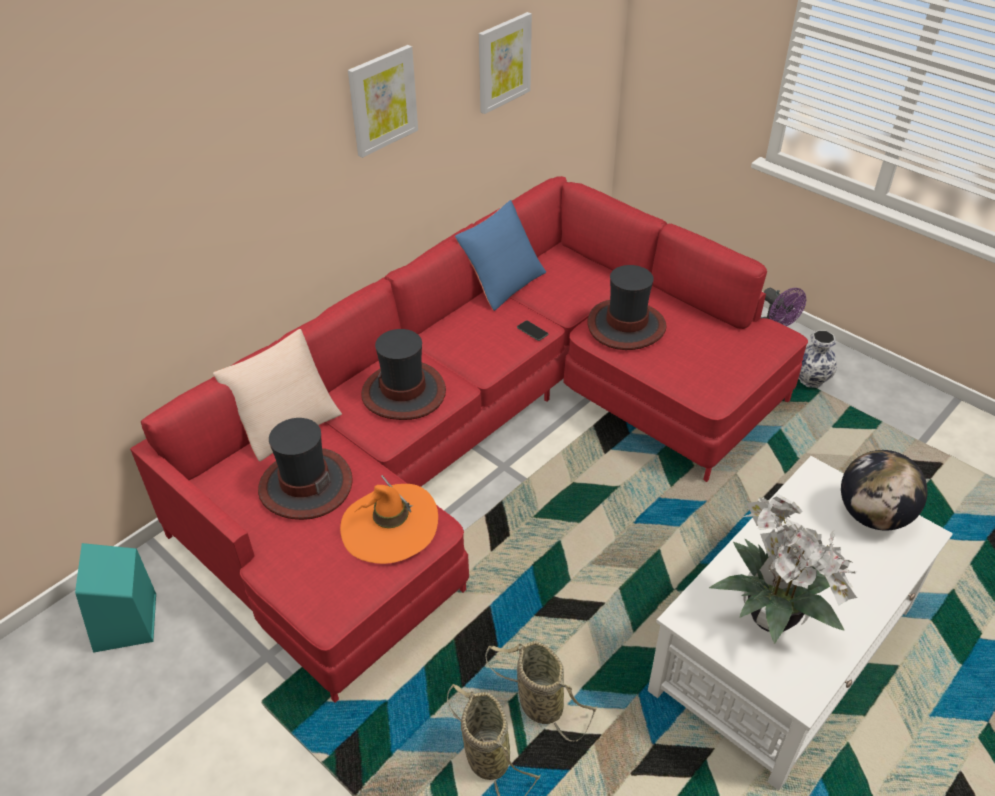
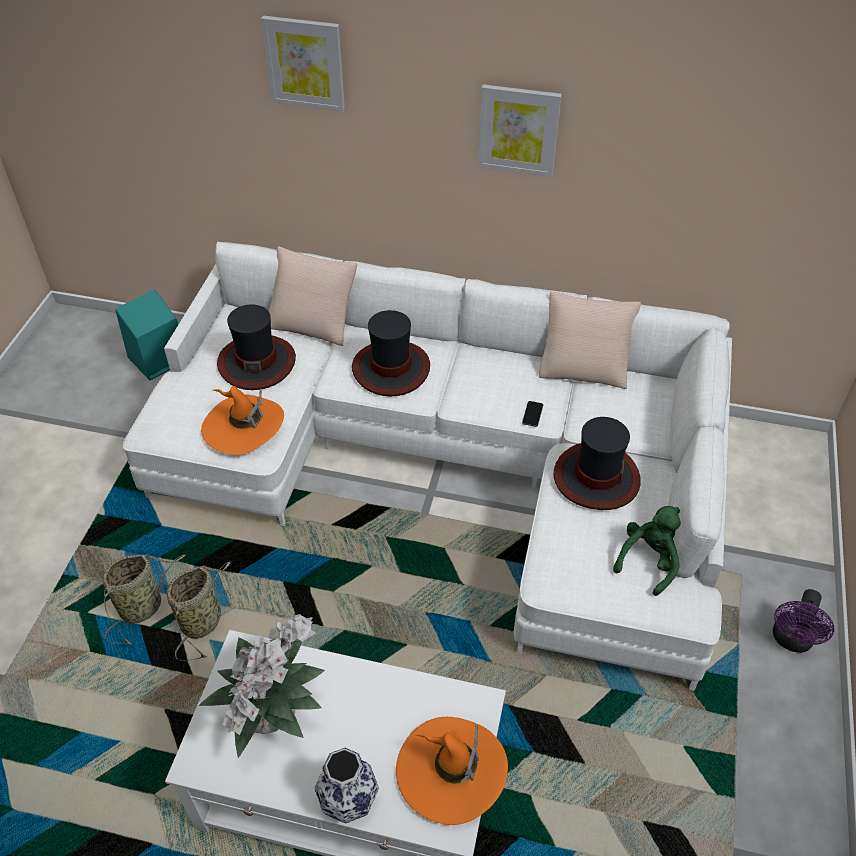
camera: 60 degrees right, 5 degrees up
(484, 438) = (454, 464): red sofa -> white sofa
(502, 282) = (584, 366): blue pillow -> beige pillow
(503, 62) = (693, 169): picture -> picture (305, 63)
(724, 335) = (648, 561): none -> green plush toy
(810, 380) = (746, 702): vase -> vase (349, 800)
(872, 515) = (451, 770): globe -> orange hat

